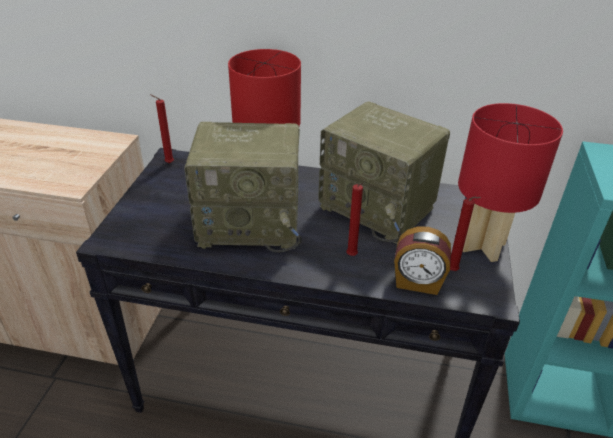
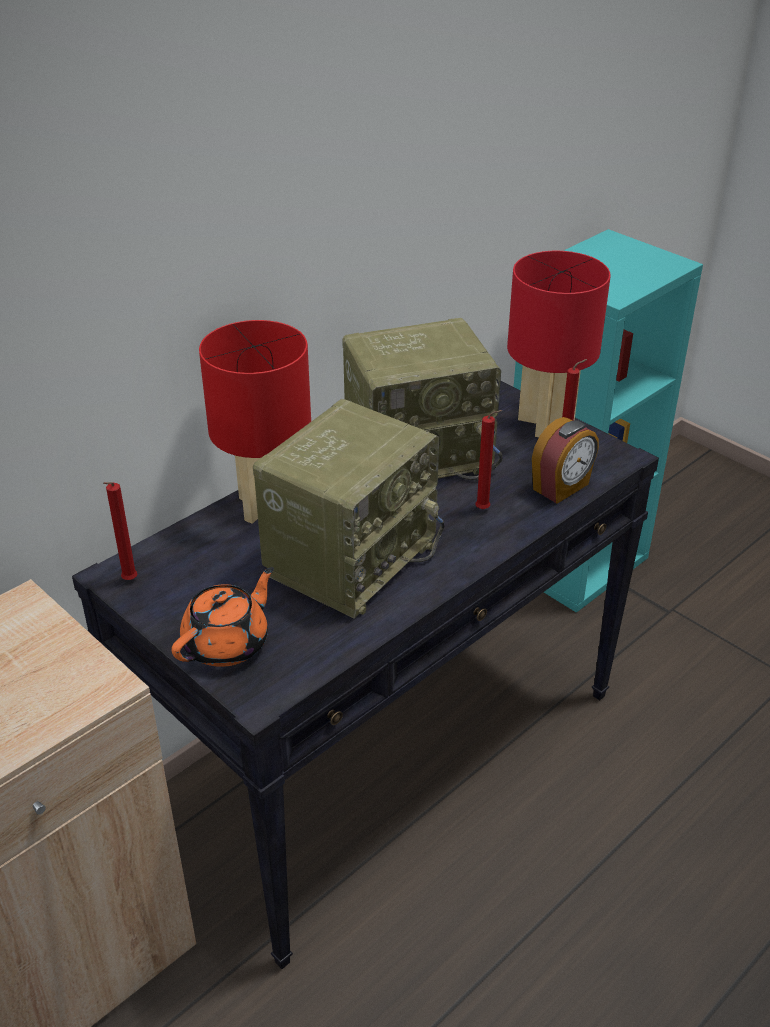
camera: 55 degrees left, 0 degrees up
(142, 212) = (227, 643): none -> orange teapot

